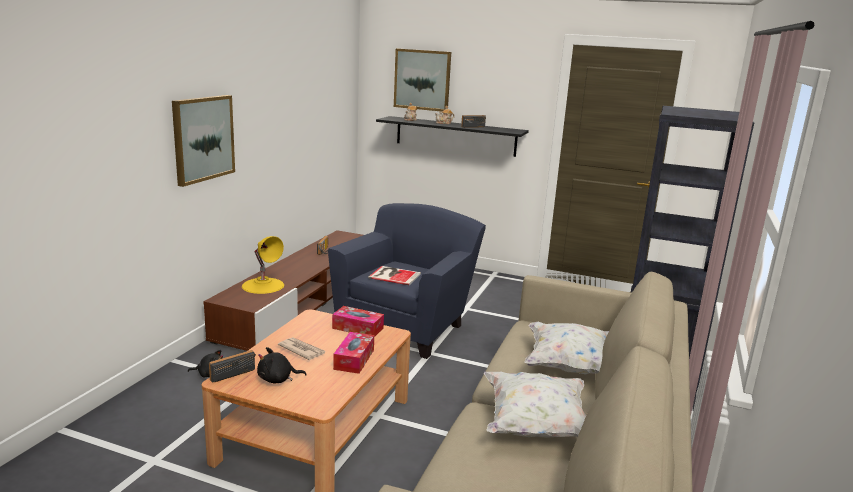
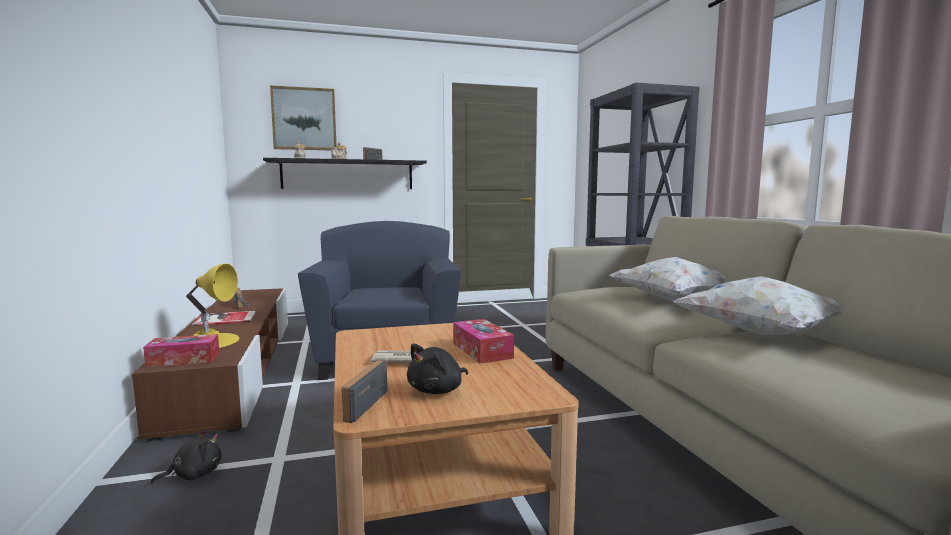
camera: 35 degrees left, 10 degrees down
(203, 138) = (109, 113): picture -> none
(357, 328) = (429, 330): tissue box -> tissue box (184, 359)
(394, 275) = (379, 294): book -> book (223, 318)

